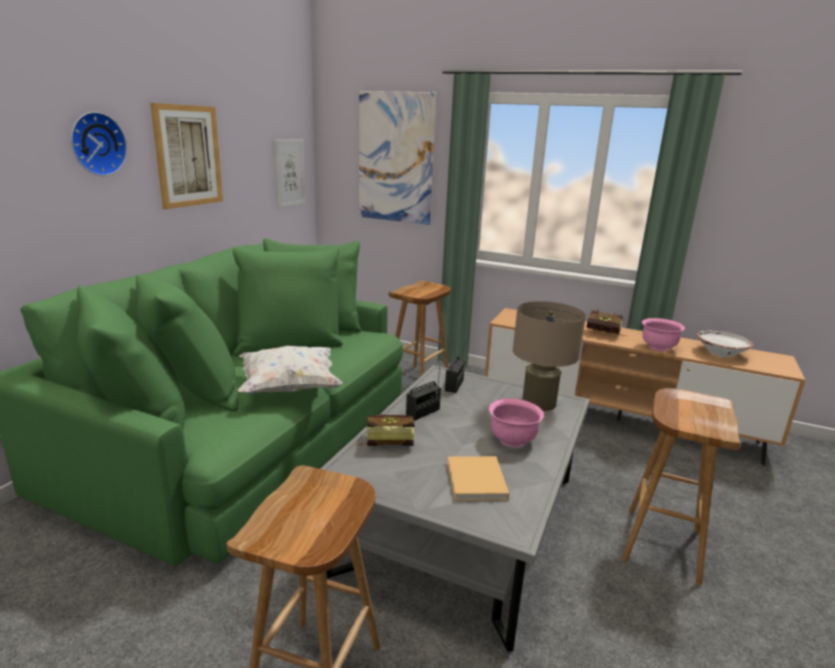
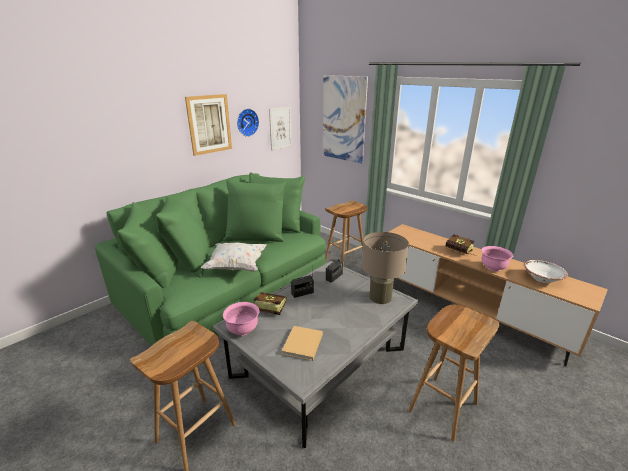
camera: 20 degrees right, 5 degrees up
(96, 144) = (152, 123): wall clock -> wall clock (246, 122)
(512, 440) = (344, 321): pink bowl -> pink bowl (243, 330)

